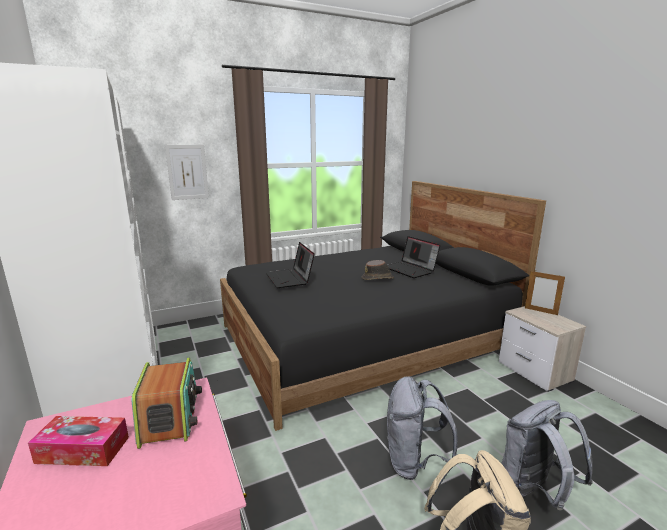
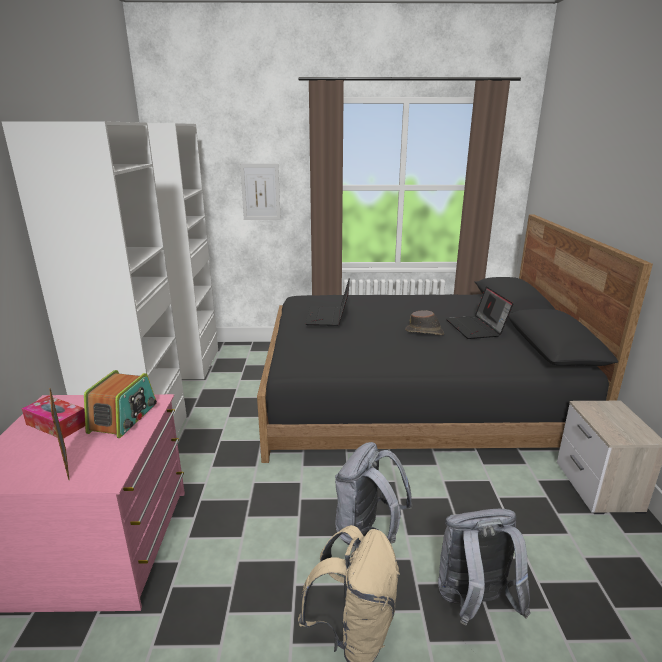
camera: 25 degrees right, 5 degrees up
(541, 311) = (620, 412): picture frame -> picture frame (67, 464)

